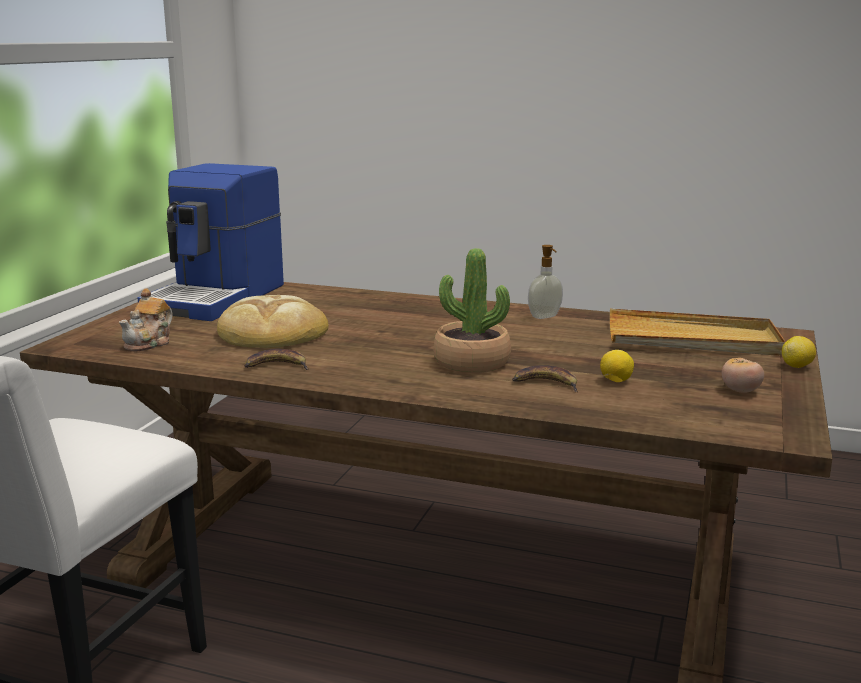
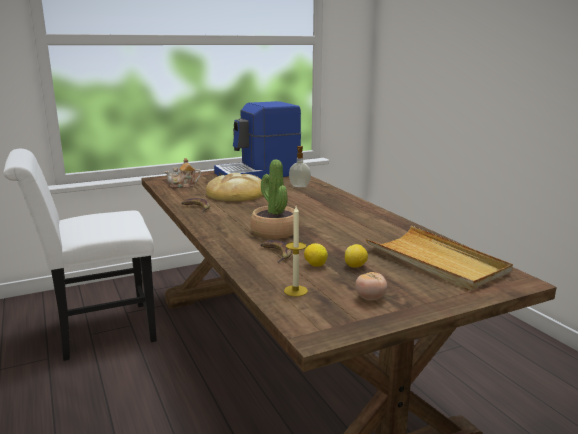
camera: 45 degrees right, 0 degrees up
(545, 317) = (382, 222): soap dispenser -> soap dispenser (299, 186)
(671, 410) = (295, 291): none -> candle
(797, 366) = (459, 301): lemon -> lemon (355, 267)

